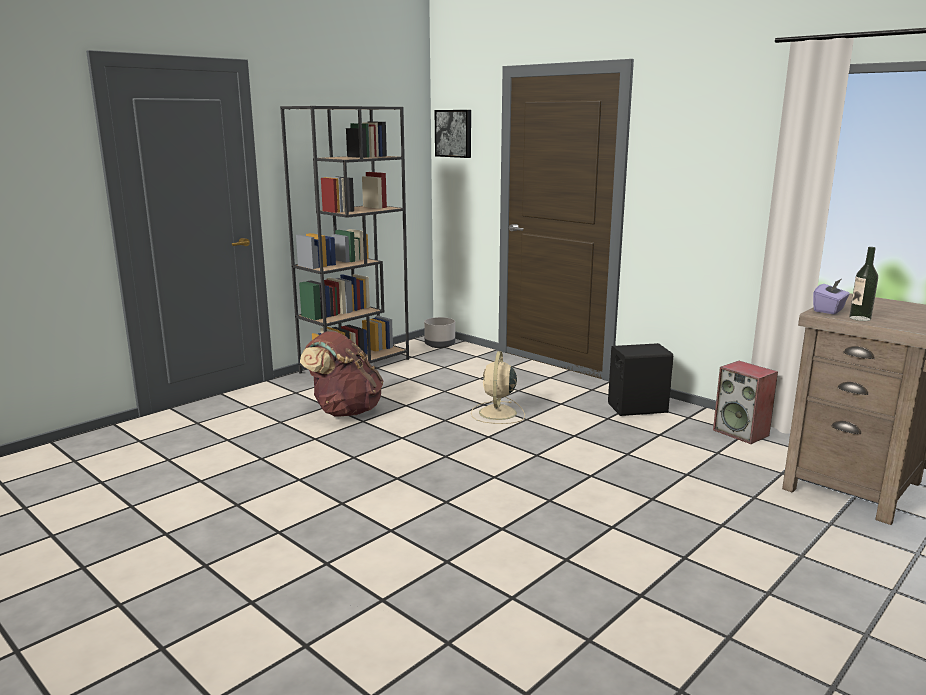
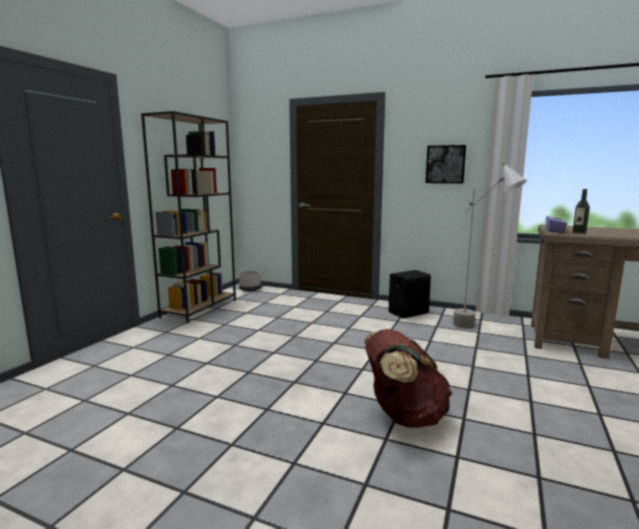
camera: 20 degrees left, 5 degrees down
(344, 411) = (215, 340): brown backpack -> brown backpack (403, 416)
(454, 133) = (252, 145): picture -> picture (445, 164)
(497, 413) = (326, 327): beige fan -> none
(724, 449) = (480, 329): none -> grey floor lamp
(742, 433) = (479, 319): speaker -> none

